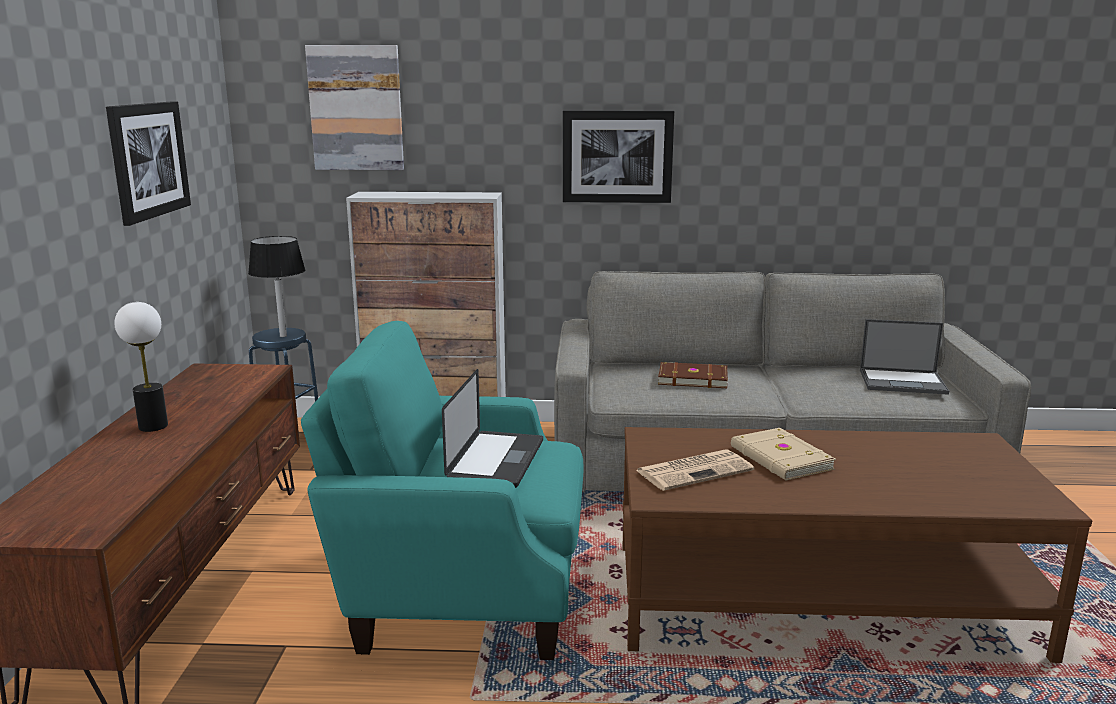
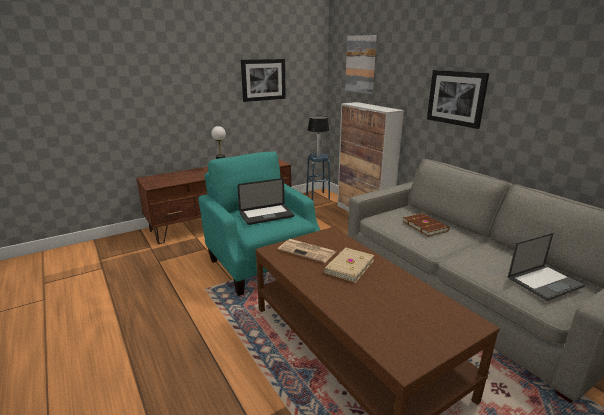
camera: 55 degrees right, 5 degrees up
(903, 382) = (545, 282): laptop -> laptop turned 90 degrees counterclockwise

